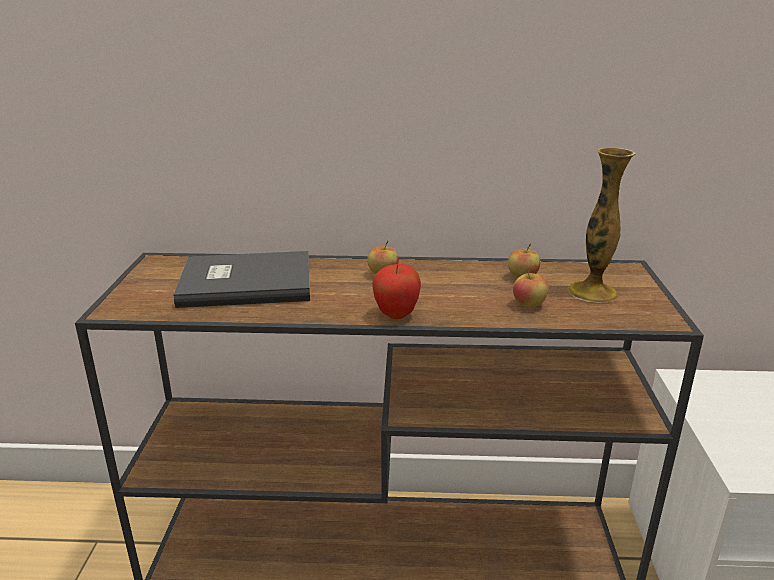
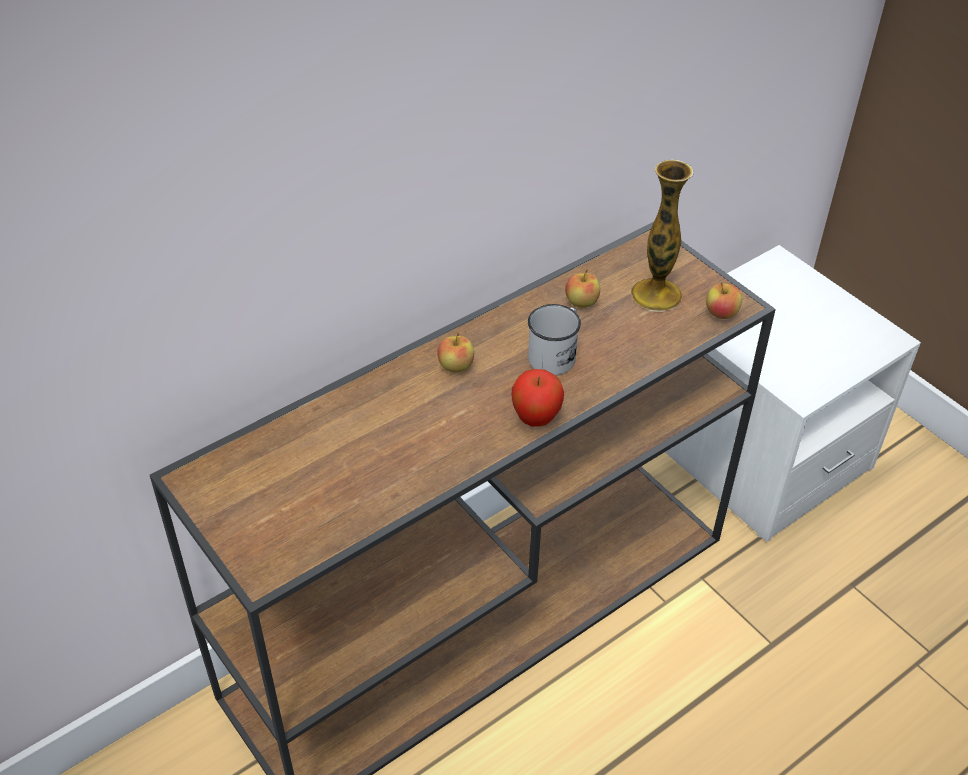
camera: 40 degrees left, 20 degrees up
(245, 282) = (338, 455): grey book -> none
(463, 292) = (556, 354): none -> white mug
(528, 304) = (624, 341): apple -> apple (721, 314)

